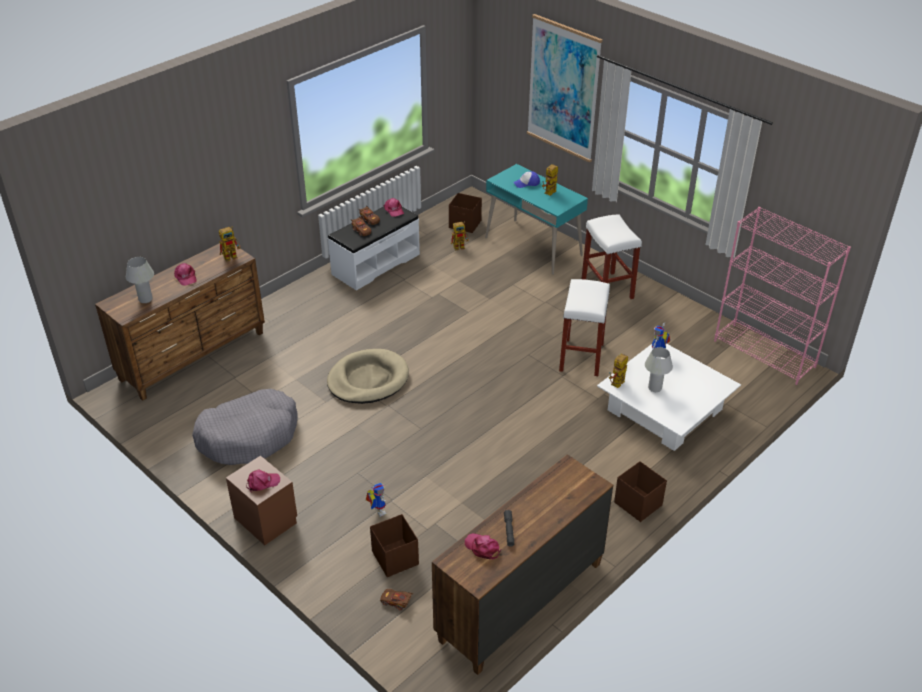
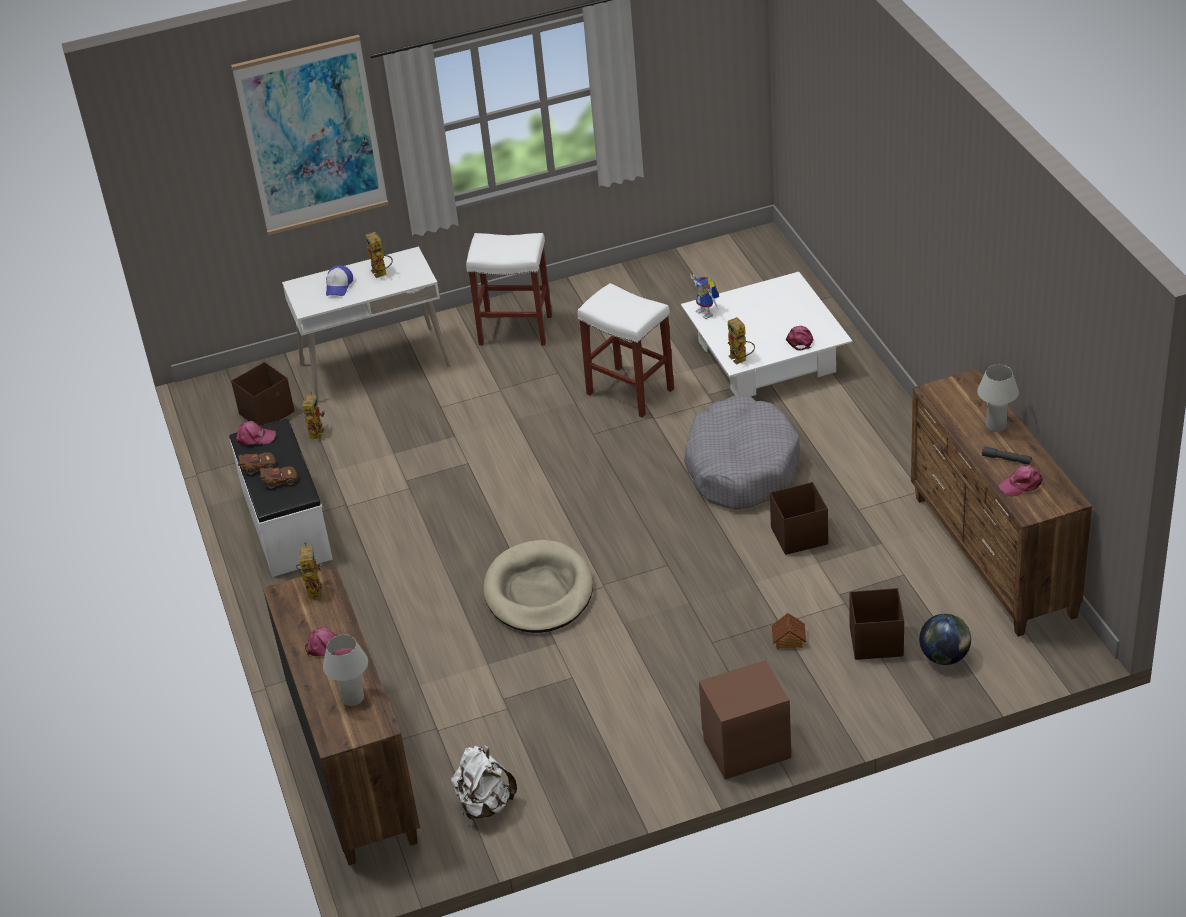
camera: 60 degrees left, 0 degrees up
(179, 417) = (485, 805): none -> white backpack
(249, 436) = (574, 736): grey dog bed -> grey dog bed (741, 467)
(262, 483) = (752, 687): pink cap -> pink cap (800, 339)
(377, 510) = (788, 640): toy robot -> toy house
(396, 602) = (944, 657): brown toy car -> globe
(533, 246) = (374, 365): turquoise desk -> white desk
(637, 503) = (898, 425): brown storage box -> brown storage box (798, 536)
(655, 388) = (764, 333): white table lamp -> white table lamp (996, 426)
(765, 354) = (724, 253): pink bookcase -> none

